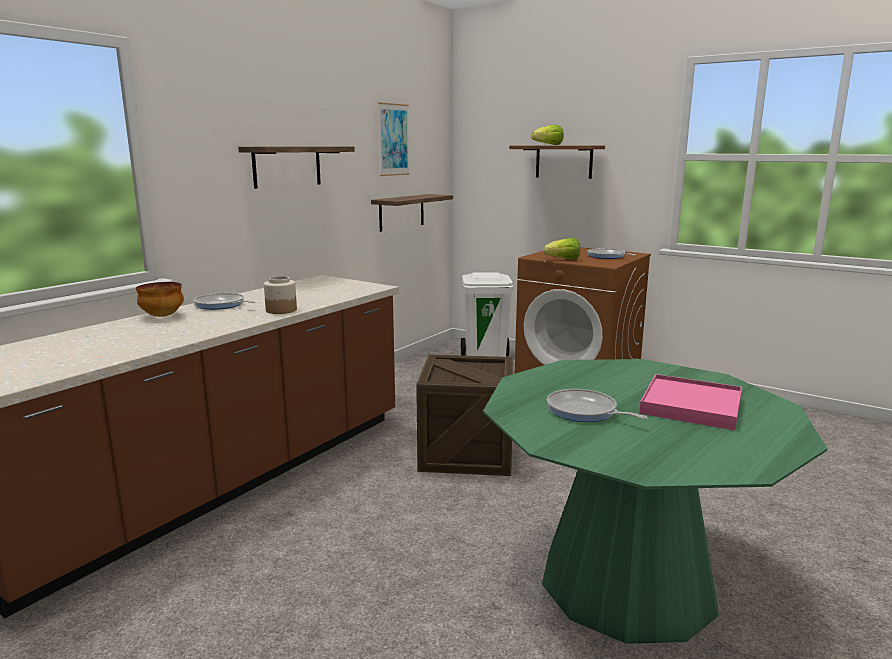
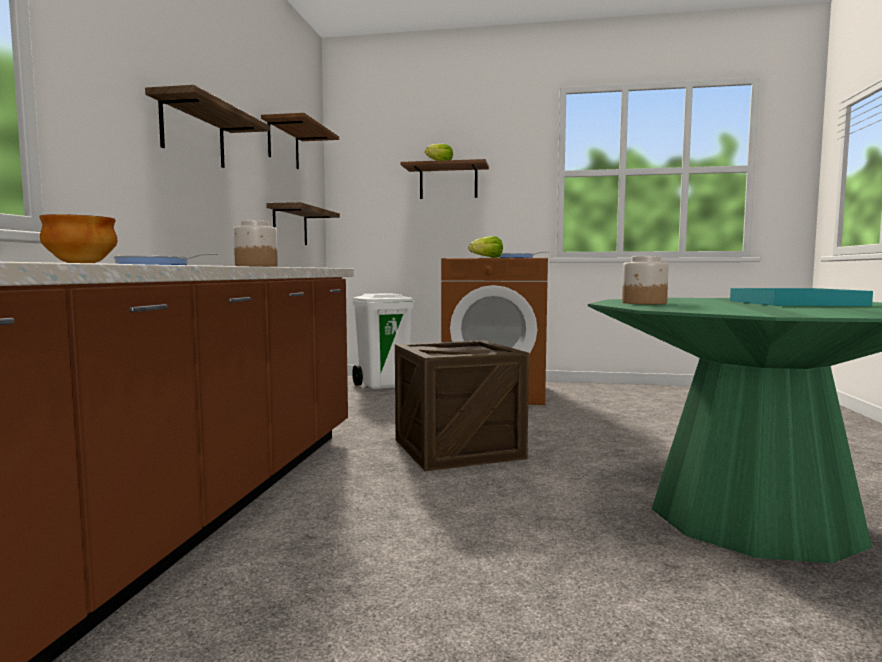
camera: 25 degrees left, 10 degrees down
(393, 140) = (283, 145): picture -> shelf
(548, 384) = (644, 303): none -> jar
(584, 411) = (729, 307): frying pan -> none
(690, 406) = (795, 303): pink tray -> turquoise tray

